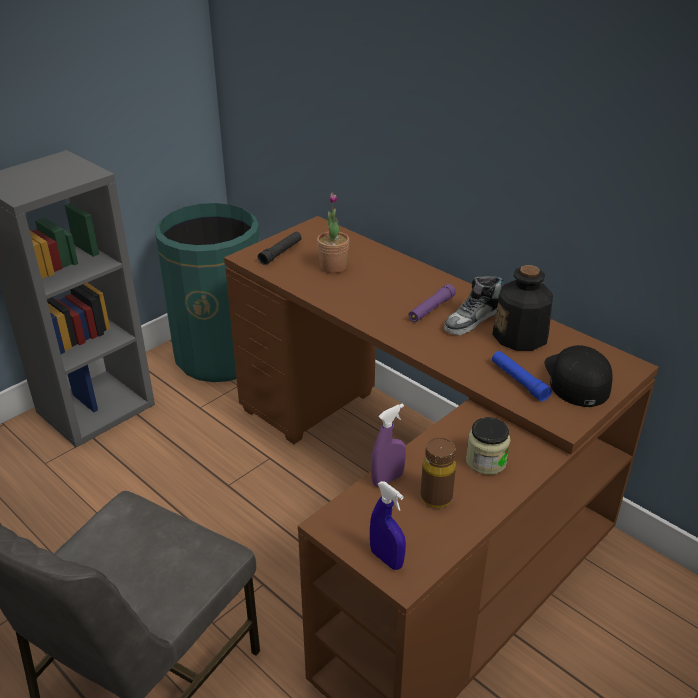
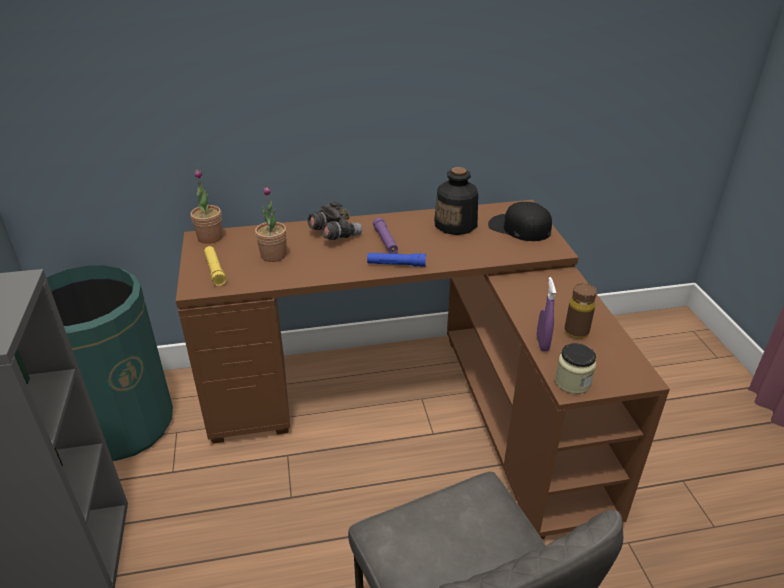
camera: 55 degrees left, 0 degrees up
(281, 253) = (215, 270): black flashlight -> yellow flashlight
(322, 229) = (210, 237): none -> potted plant
(386, 559) = (620, 377): blue spray bottle -> none
(404, 280) = (334, 235): none -> grey binoculars
(472, 320) = (418, 232): shoe -> none
(486, 461) = (556, 298): jar -> jar (572, 382)
(519, 381) = (501, 246): blue flashlight -> blue flashlight (396, 264)

